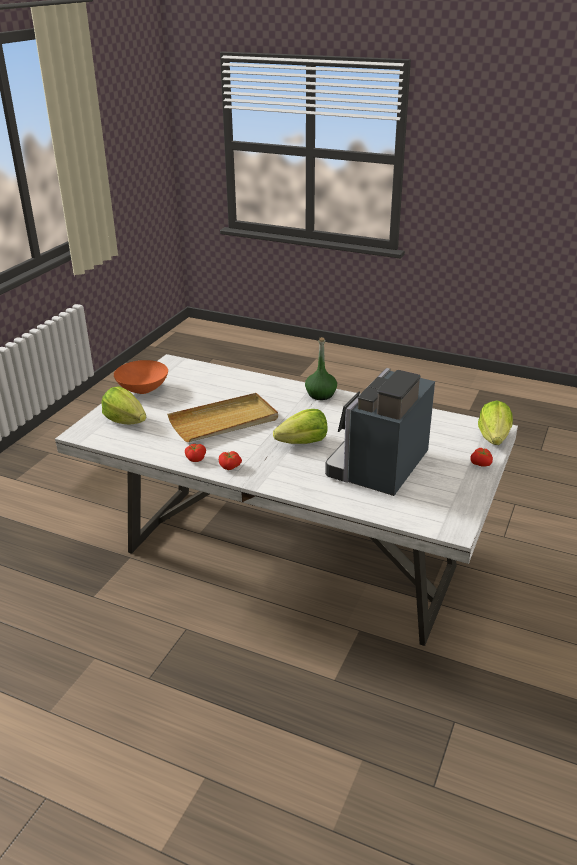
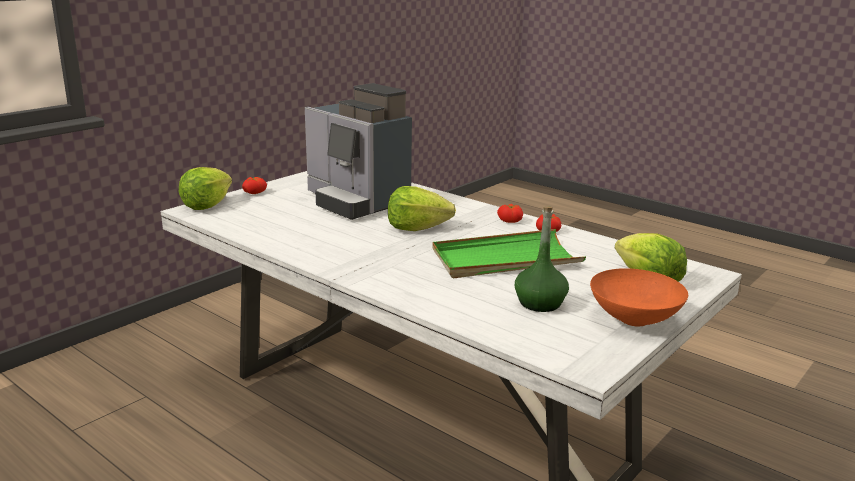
camera: 165 degrees left, 10 degrees down
(224, 421) = (505, 259): beige tray -> green tray
(321, 394) = (349, 271): green bottle -> green bottle (539, 303)
(379, 468) = (356, 201): coffee machine -> coffee machine turned 90 degrees clockwise

